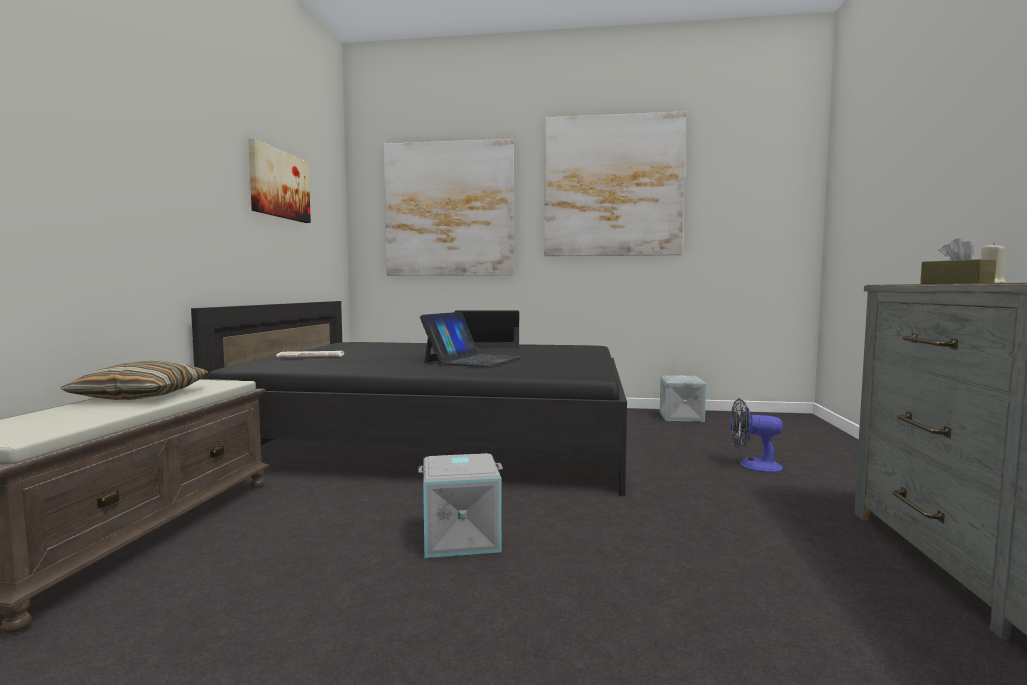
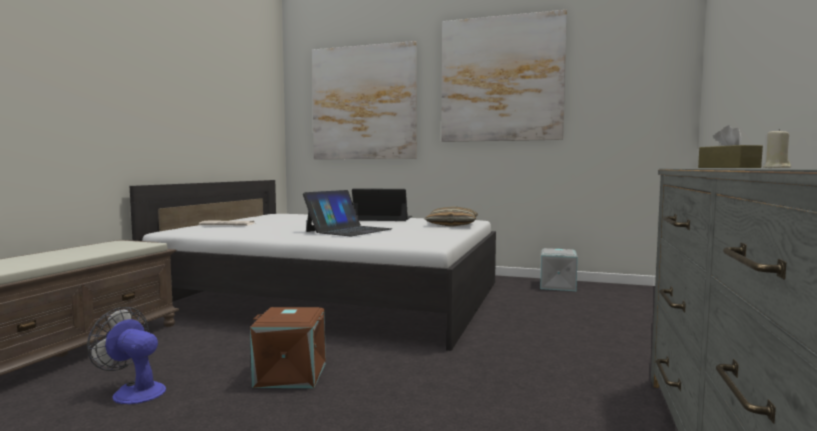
camera: 10 degrees right, 0 degrees up
(141, 396) = (73, 251): pillow -> pillow (452, 225)
(279, 184) = (215, 87): picture -> none
(443, 439) = (336, 296): black bed -> white bed
(461, 537) = (291, 374): grey storage box -> brown storage box
(752, 465) = (588, 332): fan -> fan (133, 391)

